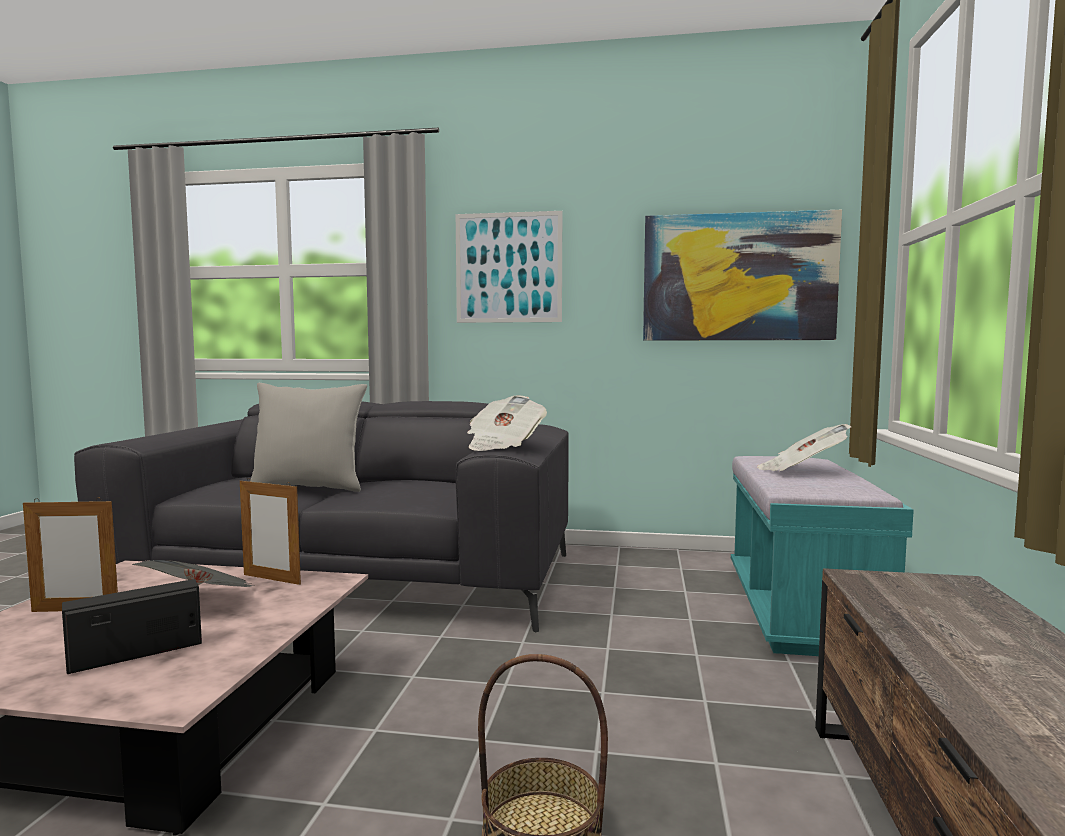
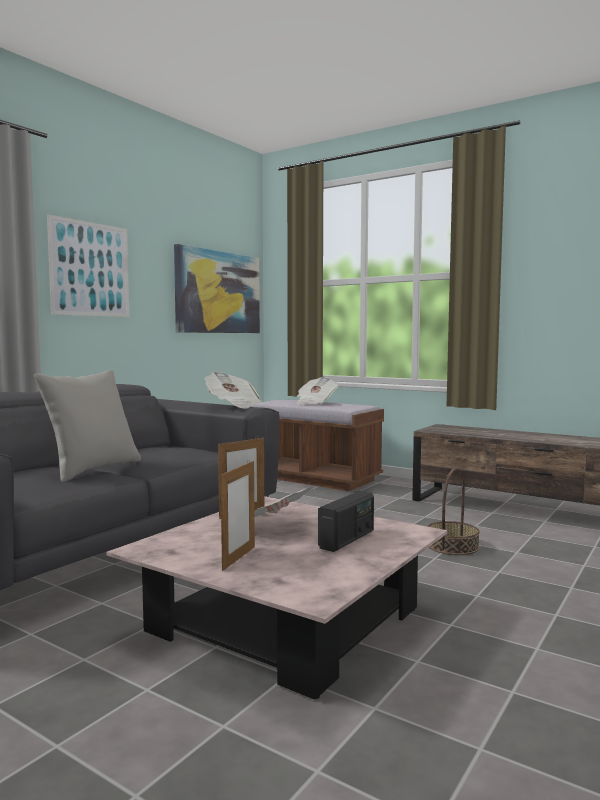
camera: 65 degrees left, 0 degrees up
(136, 653) = (347, 539): radio -> radio turned 135 degrees counterclockwise
(801, 611) = (315, 478): turquoise bench -> brown bench

